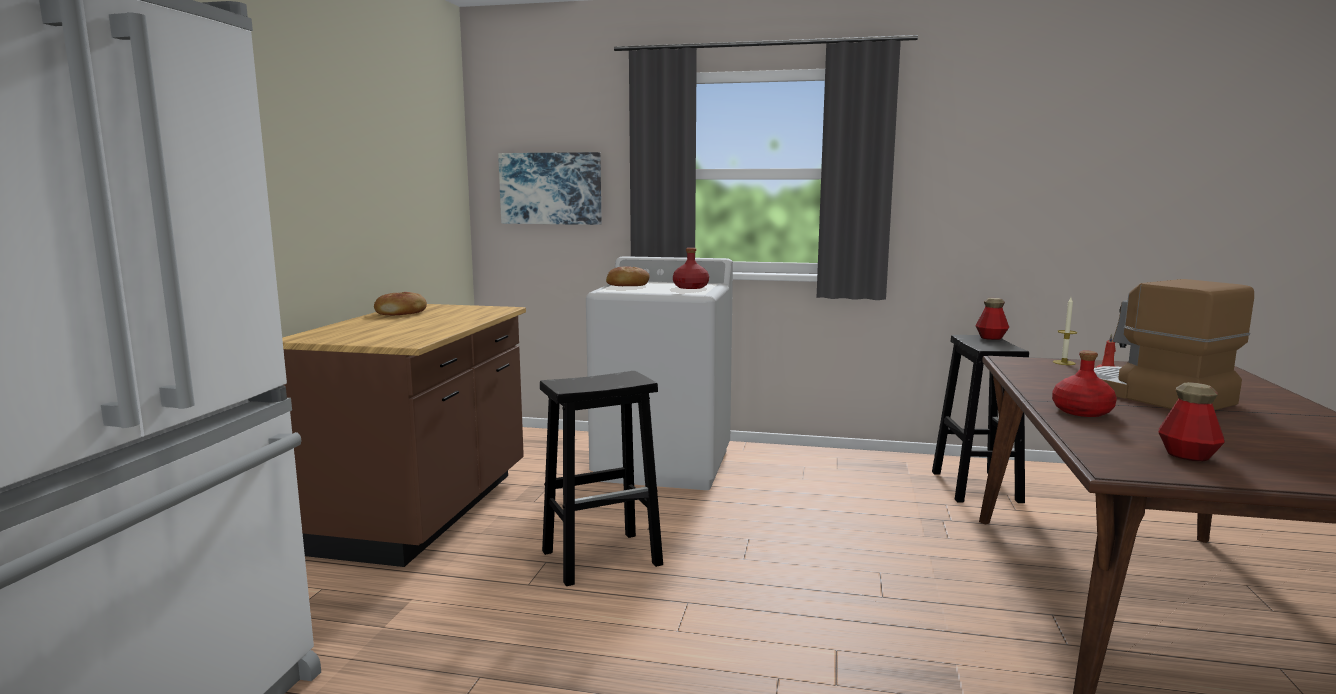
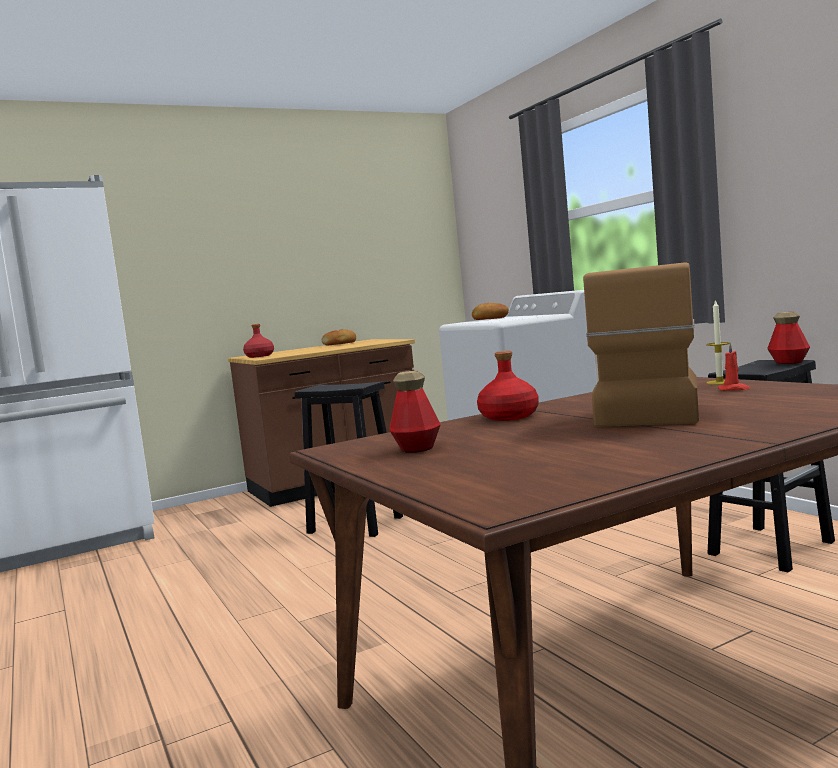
camera: 50 degrees right, 5 degrees down
(551, 188) = (496, 243): picture -> none
(691, 287) = (522, 318): red bottle -> red bottle (260, 356)

